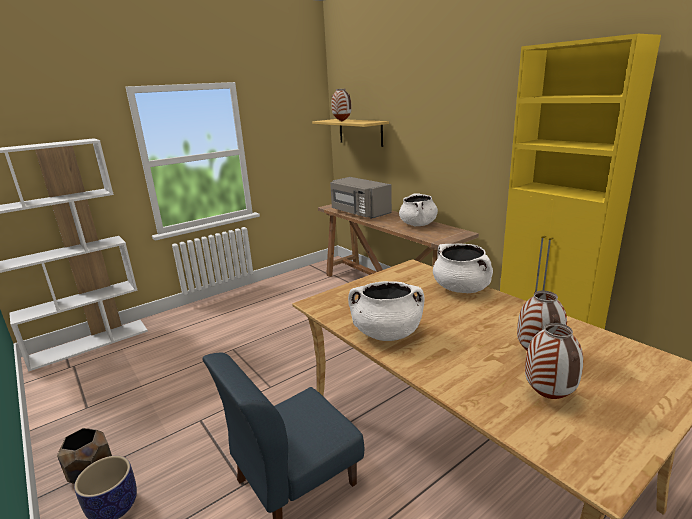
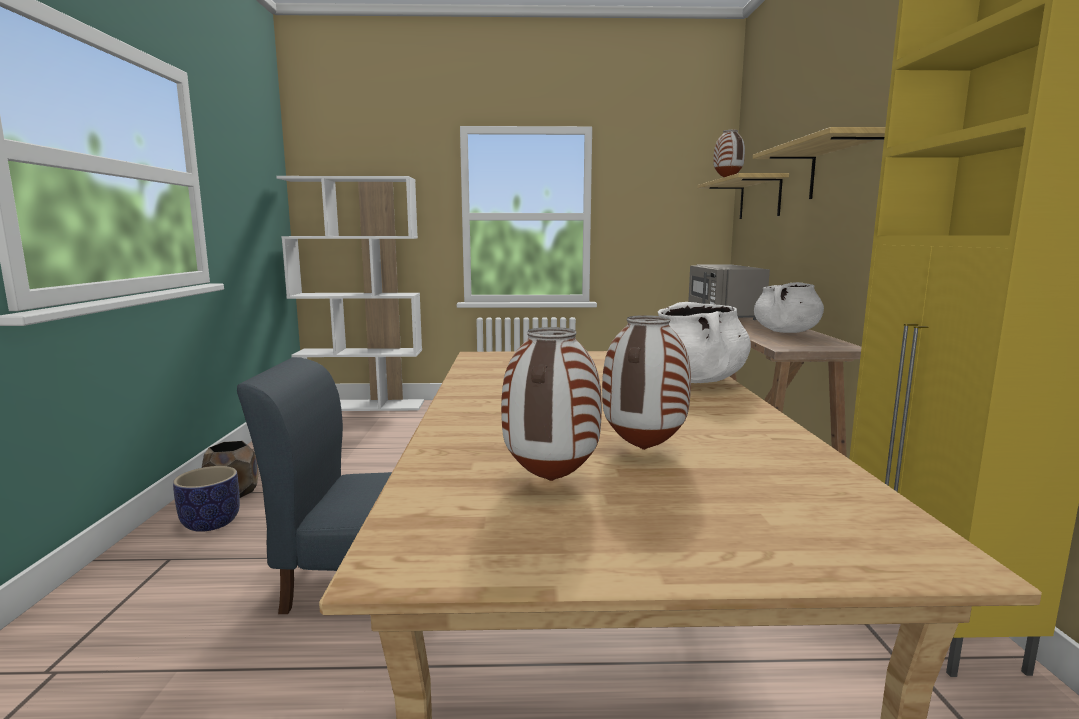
camera: 35 degrees right, 10 degrees down
(386, 333) = (494, 387): white cooking pot -> none
(441, 128) = (845, 169): none -> shelf

